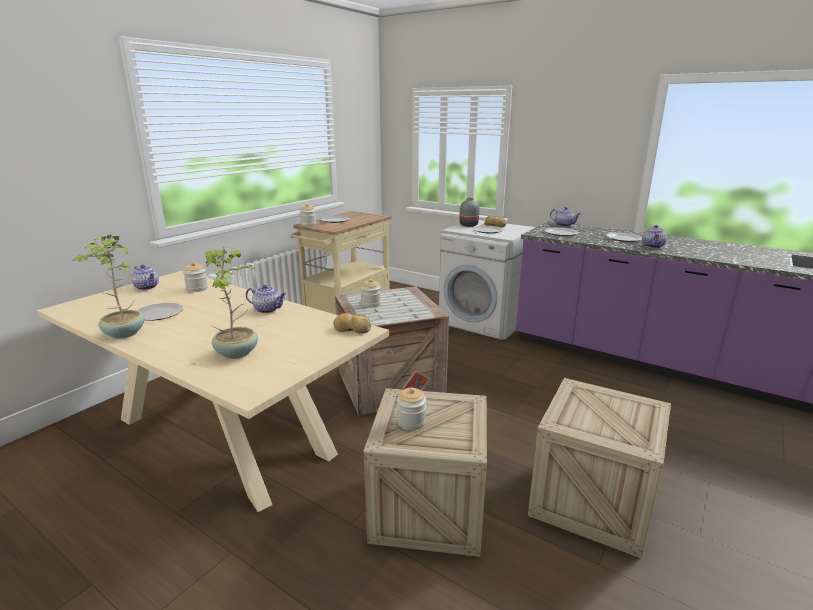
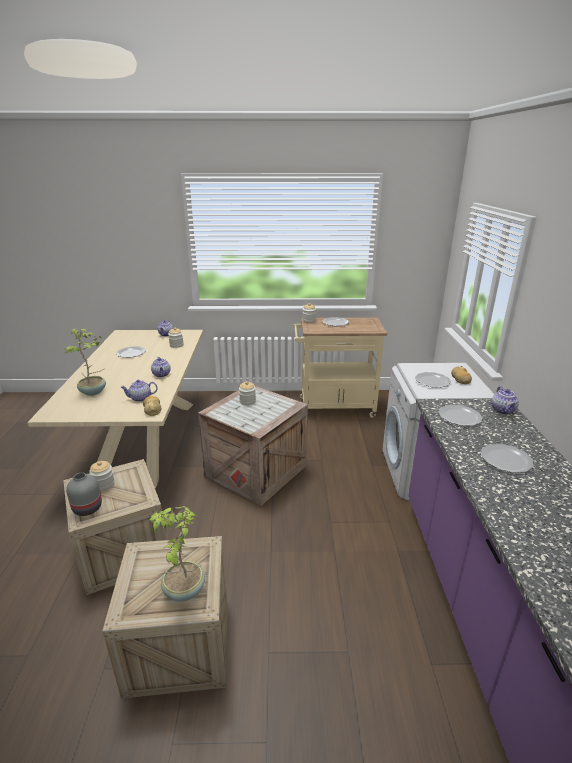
camera: 55 degrees right, 5 degrees up
(123, 334) = (98, 358): potted plant -> potted plant (183, 590)
(469, 225) = (437, 368): grey vase -> grey vase (88, 508)
(653, 246) = (502, 487): teapot -> teapot (140, 398)

